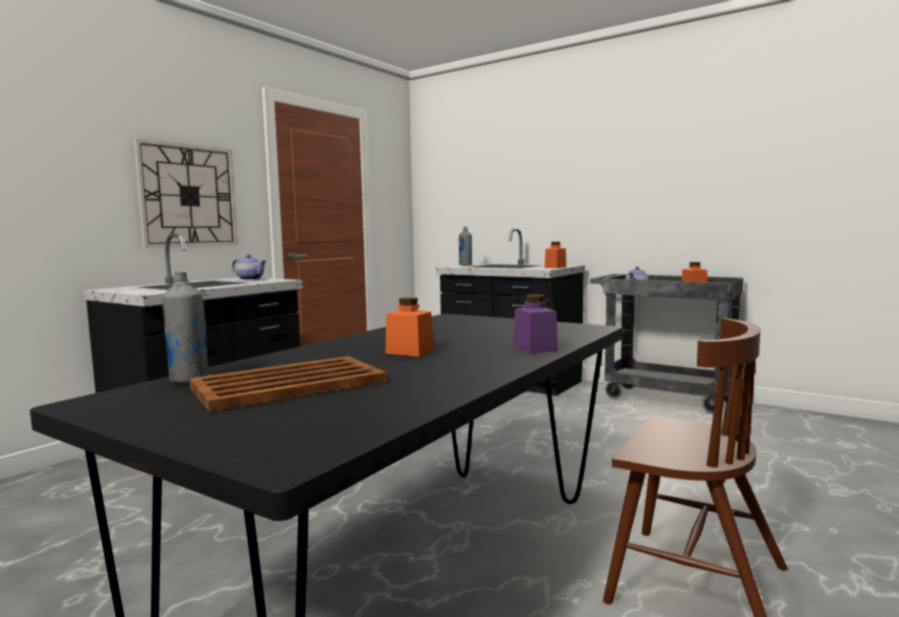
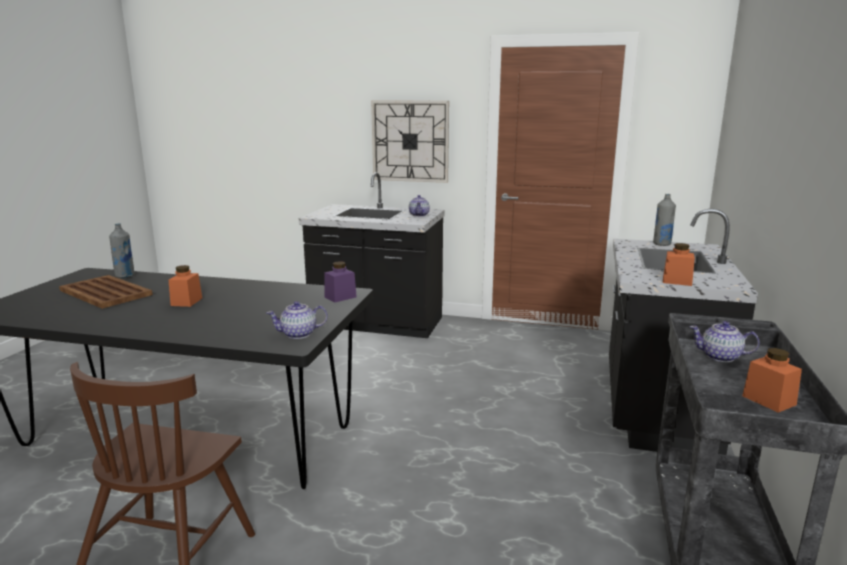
camera: 70 degrees right, 10 degrees up
(535, 348) = (190, 331): purple jar -> purple jar (340, 297)
(566, 326) = (299, 334): none -> teapot

